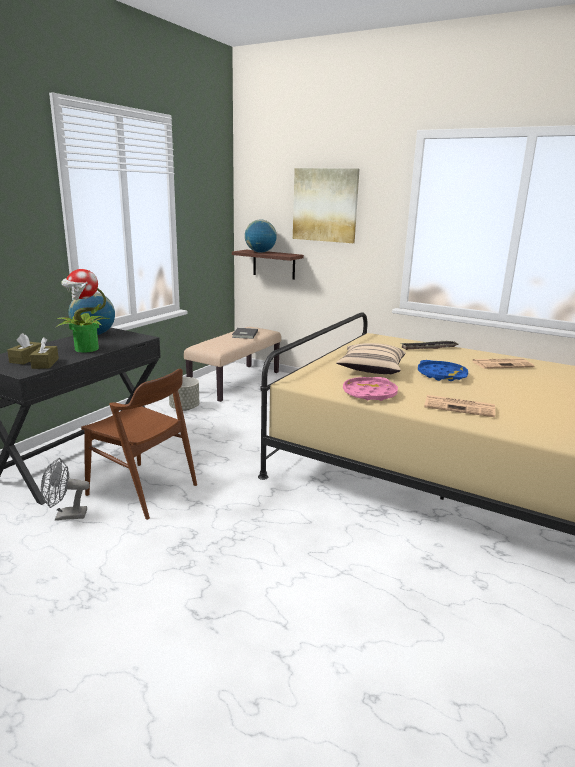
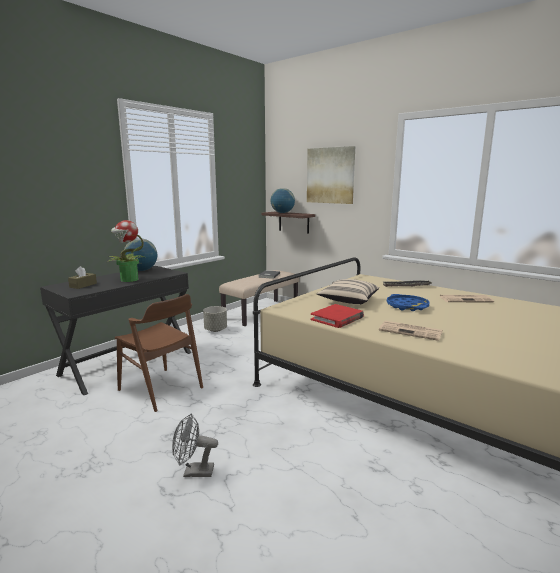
camera: 10 degrees right, 5 degrees down
(45, 363) = (93, 288): brown tissue box -> none
(65, 516) = (97, 404): grey fan -> grey fan (193, 472)
(369, 394) = (337, 318): pink tray -> red book

